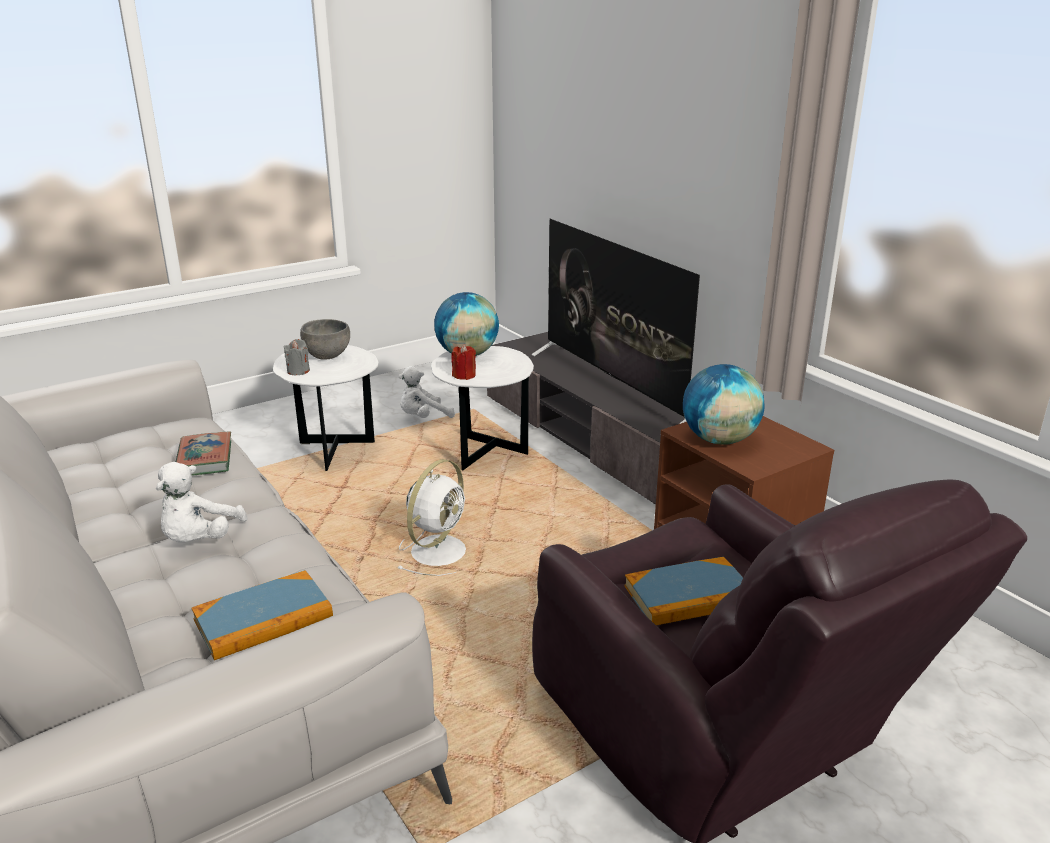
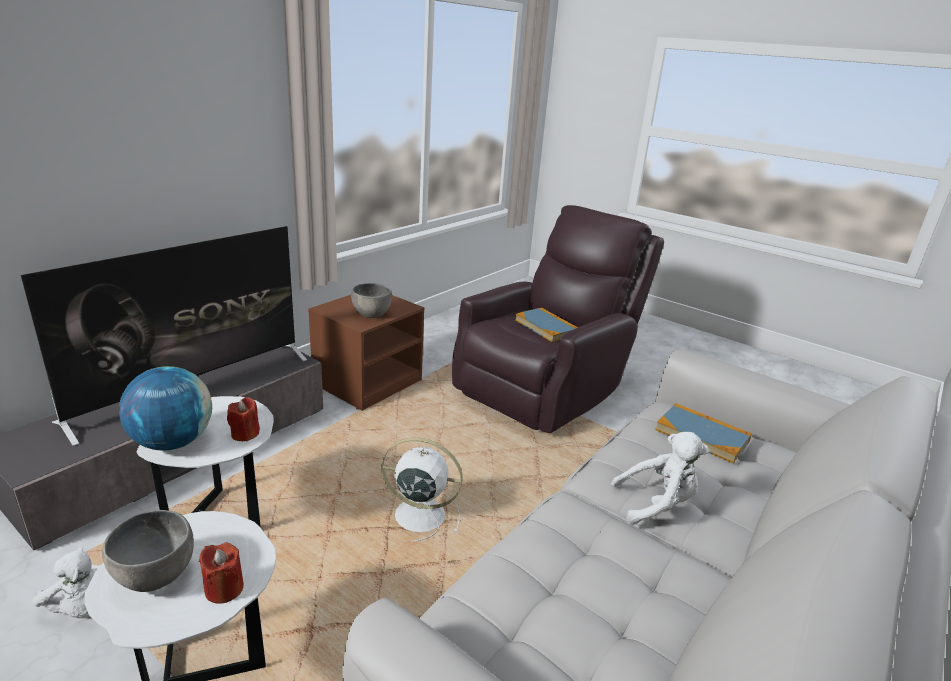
camera: 110 degrees left, 0 degrees up
(204, 459) = (536, 561): book -> none
(298, 371) = (224, 589): grey candle -> red candle
(719, 440) = (372, 314): globe -> grey bowl

